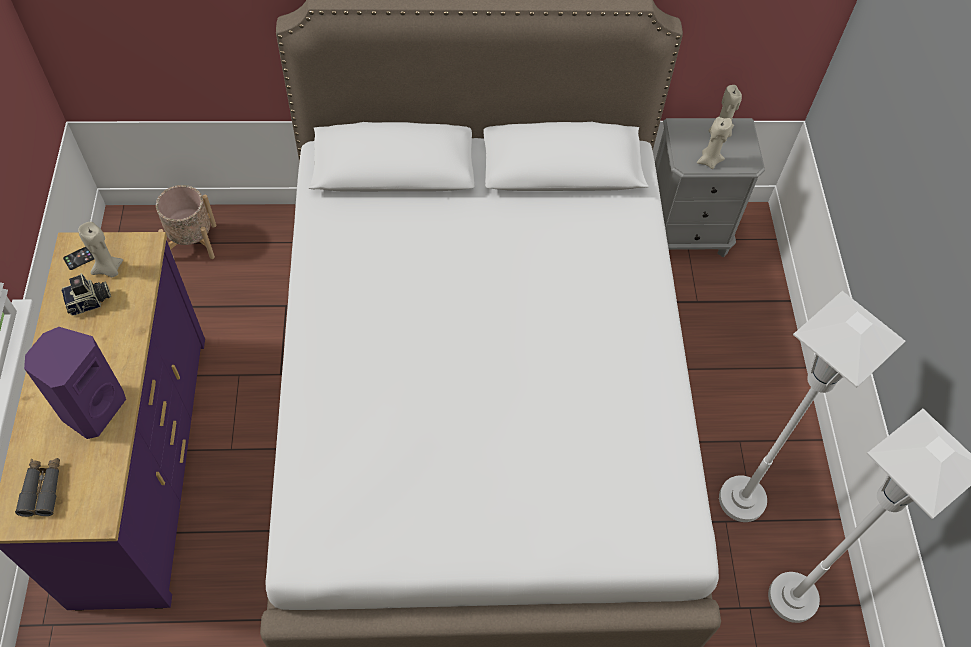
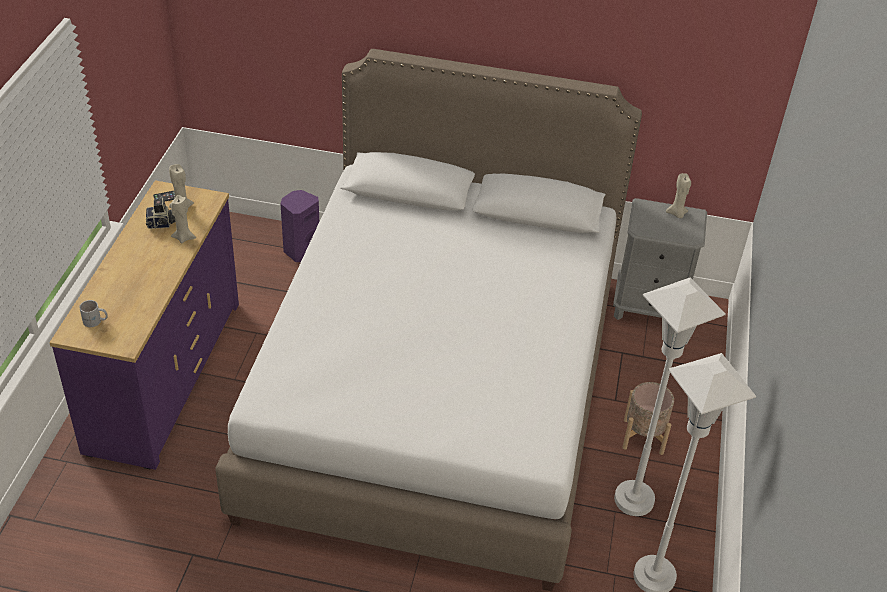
camera: 15 degrees right, 15 degrees down
(42, 489) = (95, 321): grey binoculars -> white mug
(92, 409) = (144, 283): purple speaker -> purple speaker (300, 250)
(192, 242) = (250, 241): beige planter -> beige planter (643, 436)
(709, 161) = (659, 231): beige candle -> beige candle (184, 237)

